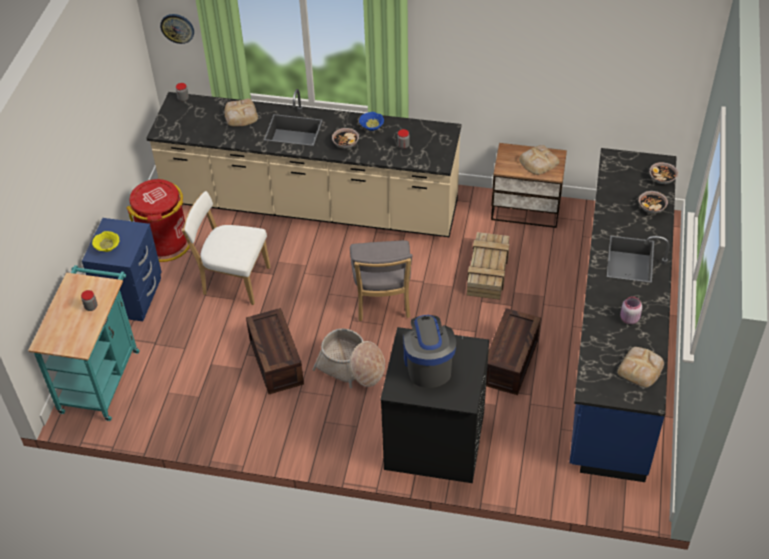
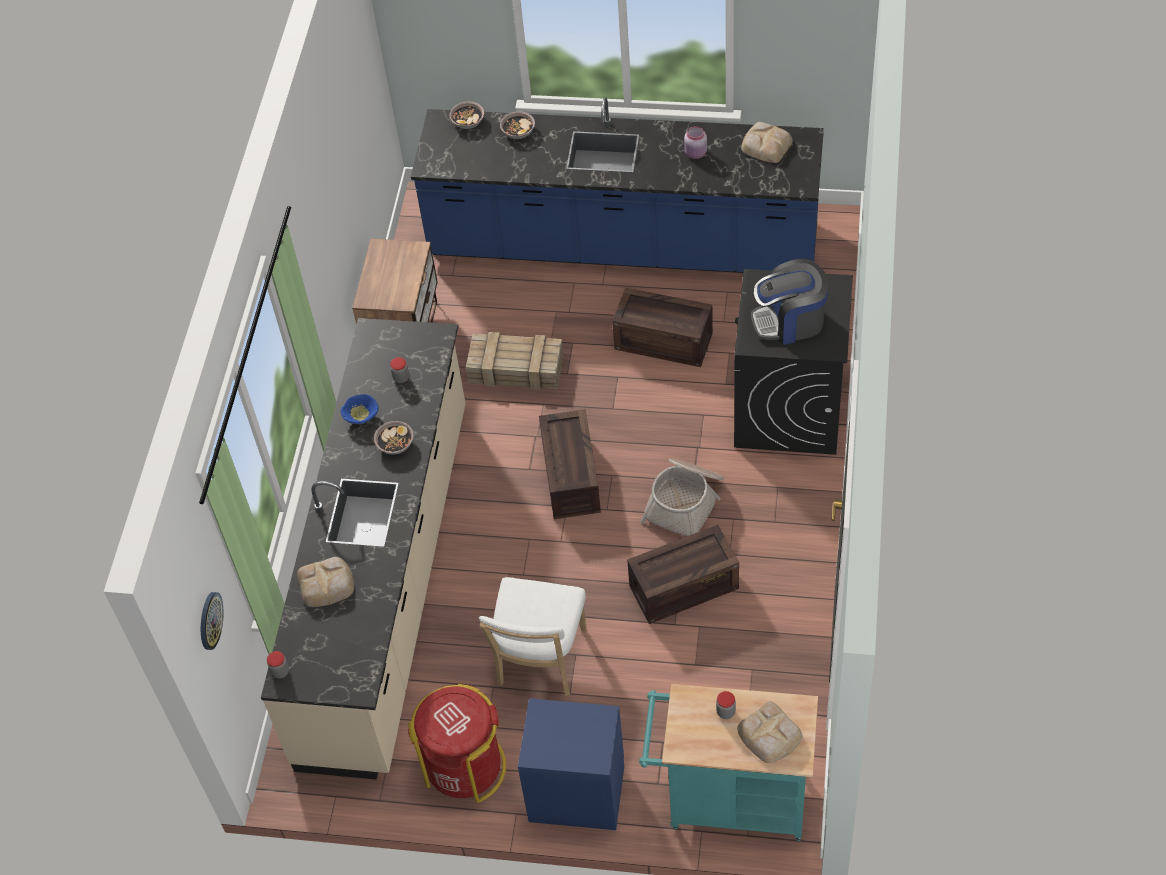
camera: 90 degrees left, 5 degrees up
(107, 248) = (582, 745): yellow bowl -> none
(382, 302) = (572, 478): grey chair -> crate
(538, 162) = (393, 266): bread -> bread (769, 735)

